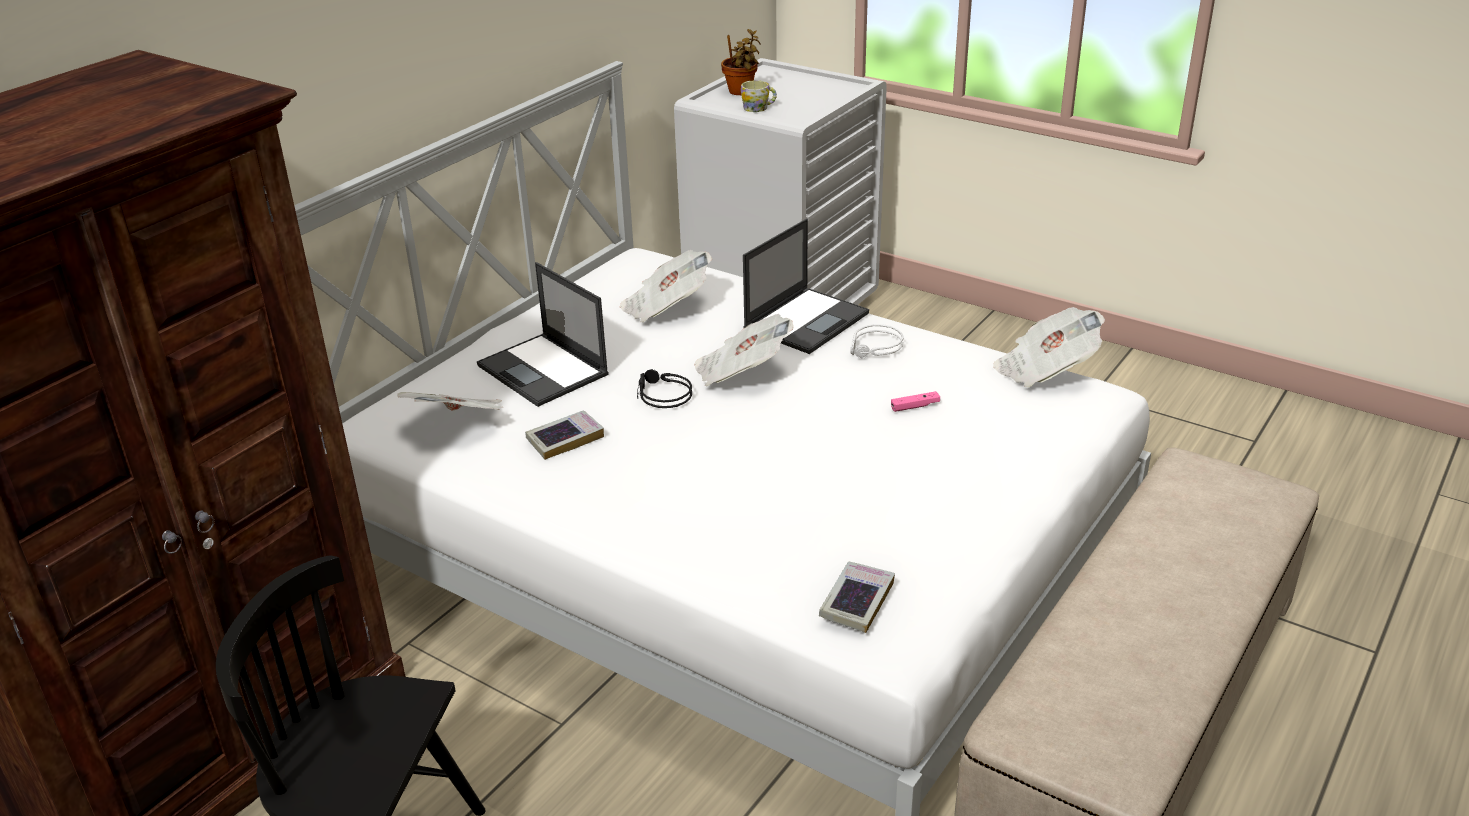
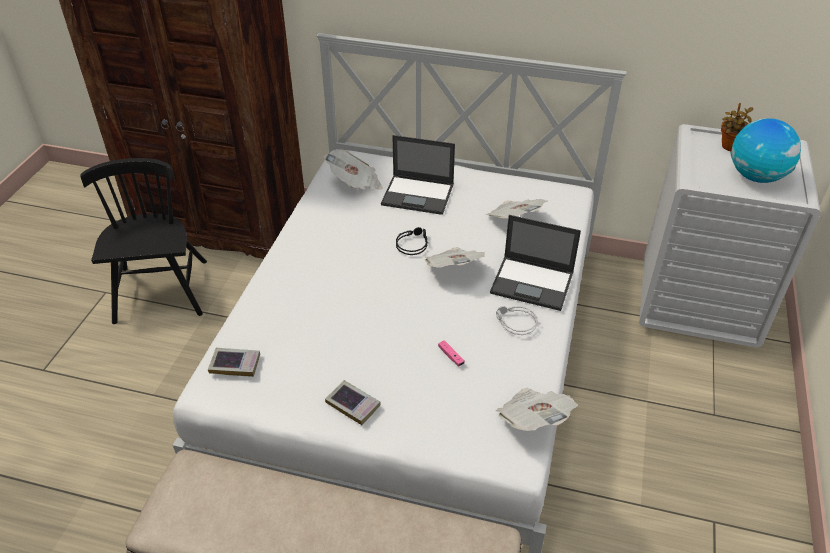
camera: 70 degrees right, 10 degrees up
(544, 370) = (418, 195): laptop -> laptop turned 105 degrees counterclockwise
(565, 439) = (354, 221): book -> book (353, 404)
(759, 108) = (706, 161): mug -> none
(806, 93) = (756, 176): none -> globe

